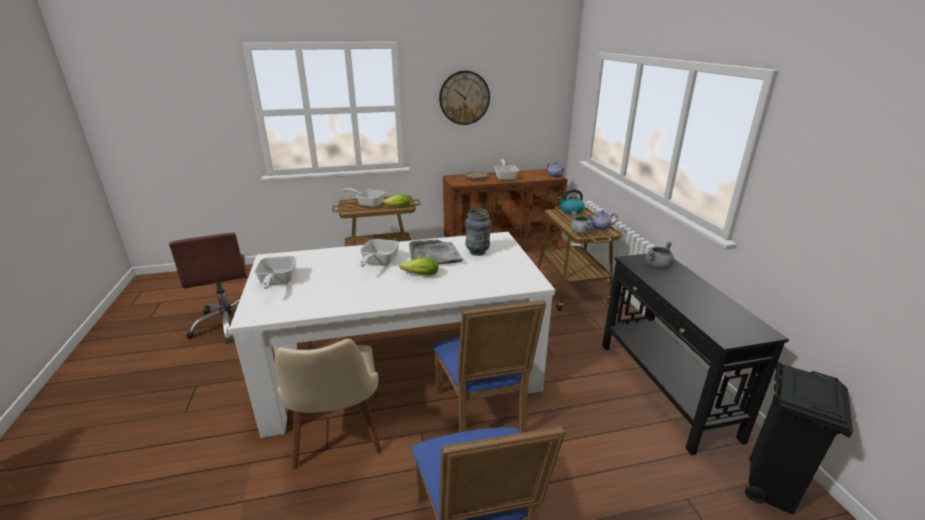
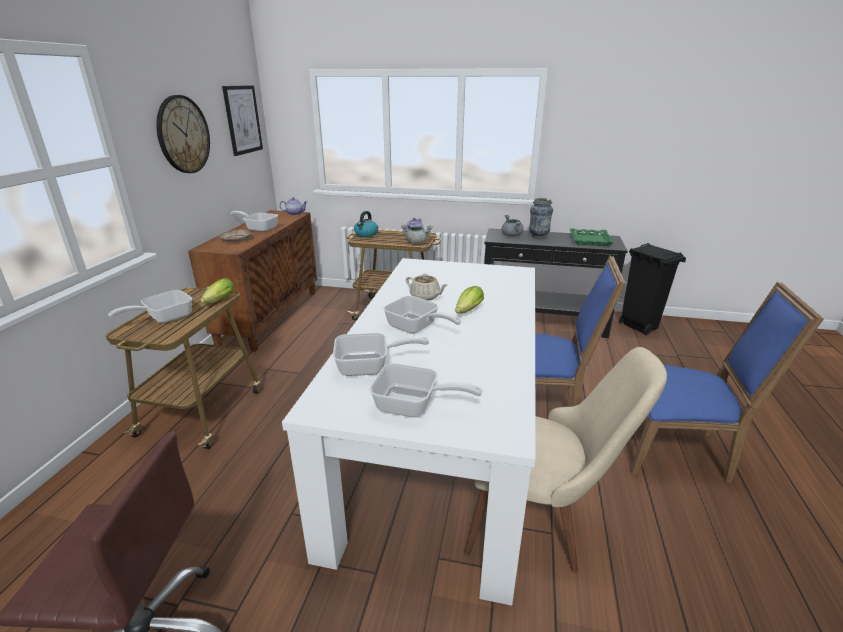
camera: 65 degrees left, 0 degrees up
(317, 261) = (370, 367): none -> frying pan
(434, 255) = (425, 297): grey tray -> beige teapot
(477, 252) = (438, 278): vase -> vase (538, 236)
(539, 91) = (242, 120): none -> picture
(723, 317) = (590, 240): none -> green tray

